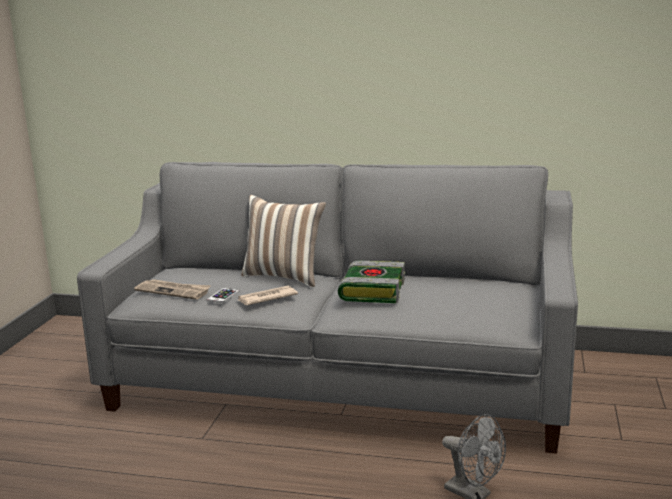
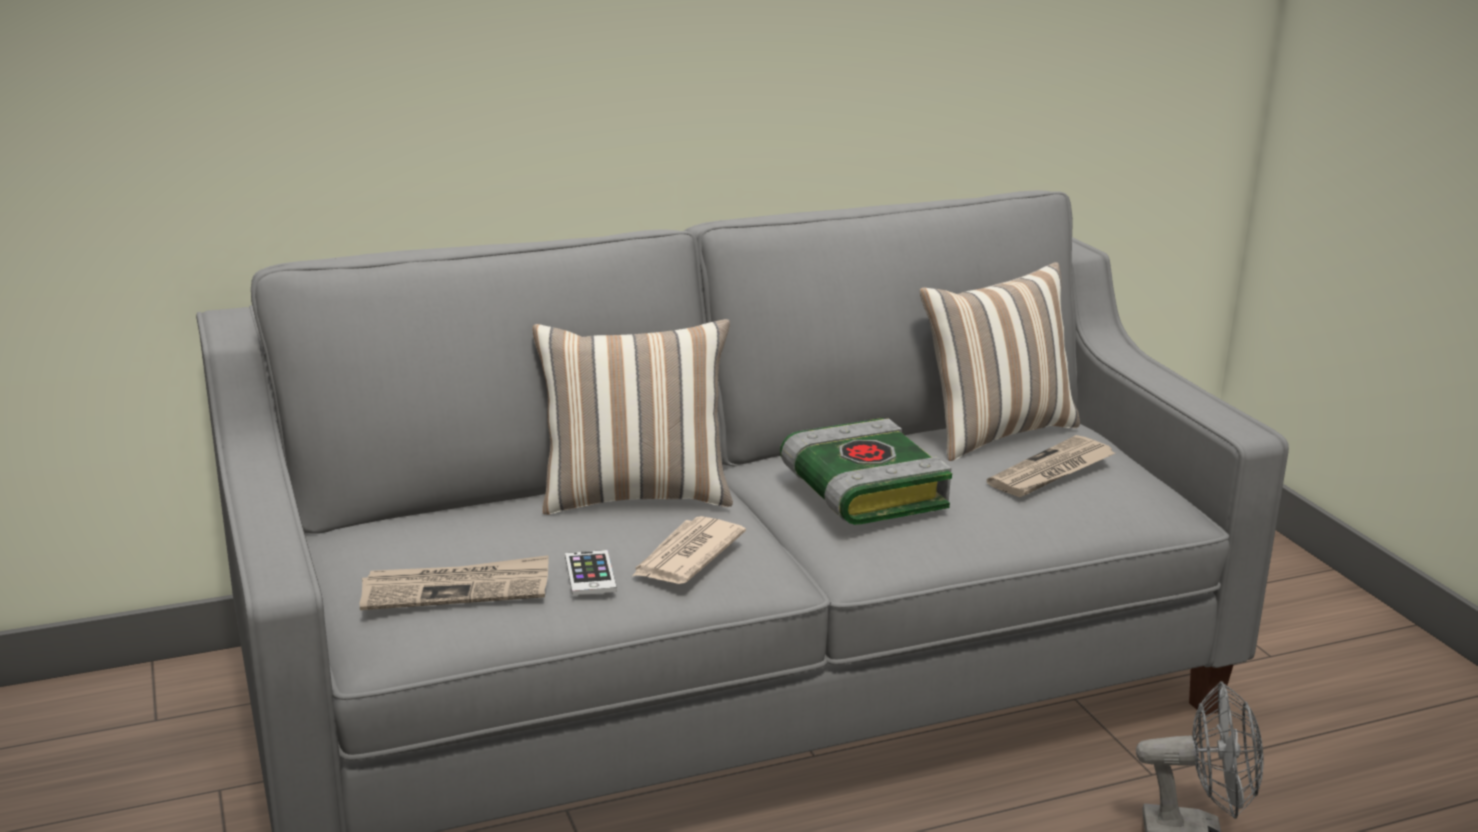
camera: 35 degrees left, 5 degrees up
(471, 300) = (1052, 472): none -> newspaper
(473, 282) = (994, 432): none -> pillow

